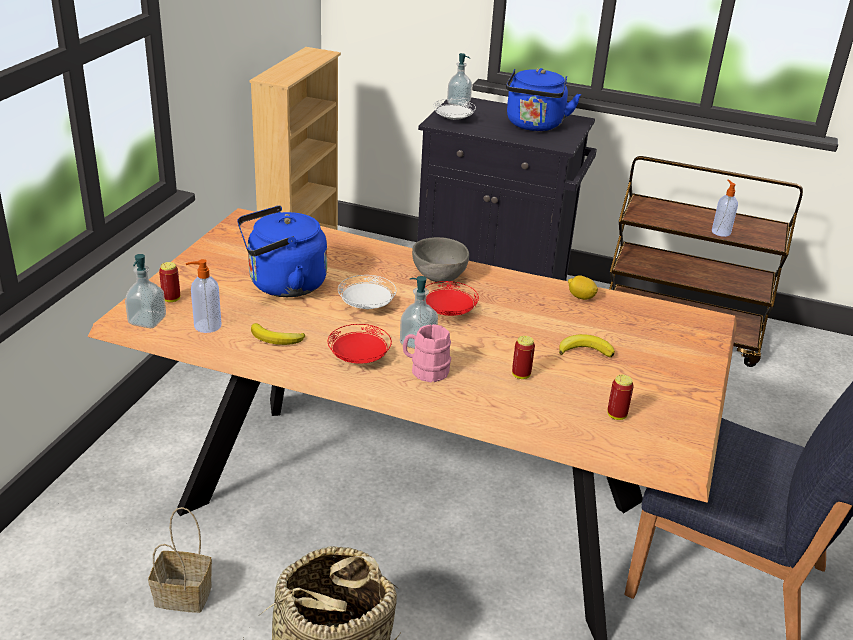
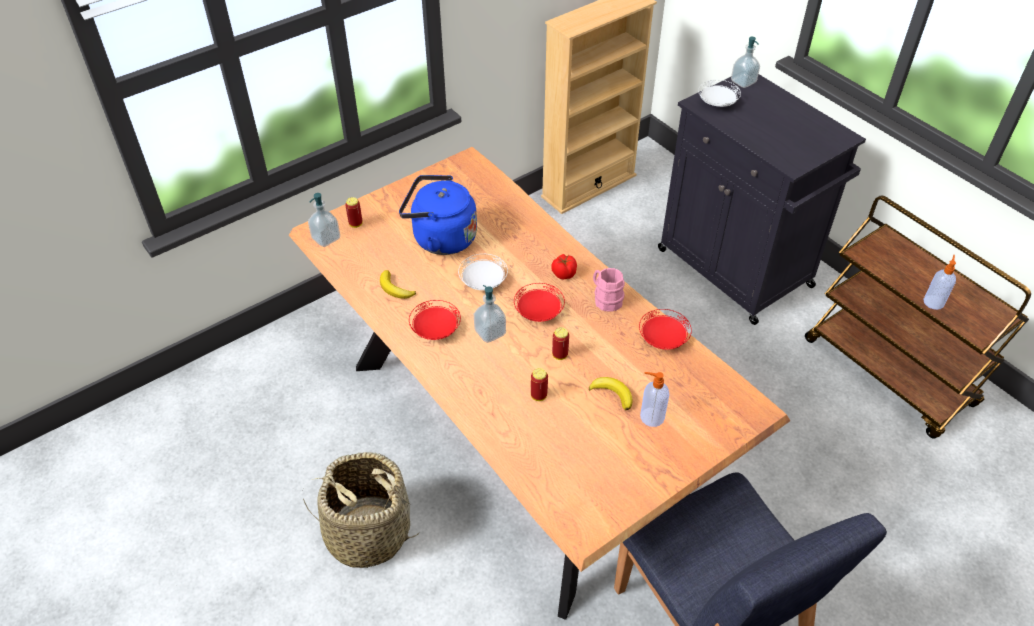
camera: 35 degrees right, 15 degrees up
(181, 596) = (317, 432): basket -> none
(206, 326) = (359, 258): soap dispenser -> soap dispenser (651, 417)
(425, 371) = (472, 361): pink mug -> pink mug (605, 299)
(438, 277) = (563, 274): grey bowl -> tomato
(534, 126) = (790, 132): blue kettle -> none
(581, 297) = (662, 339): lemon -> red plate
(616, 415) = (576, 465): can -> can (560, 355)

